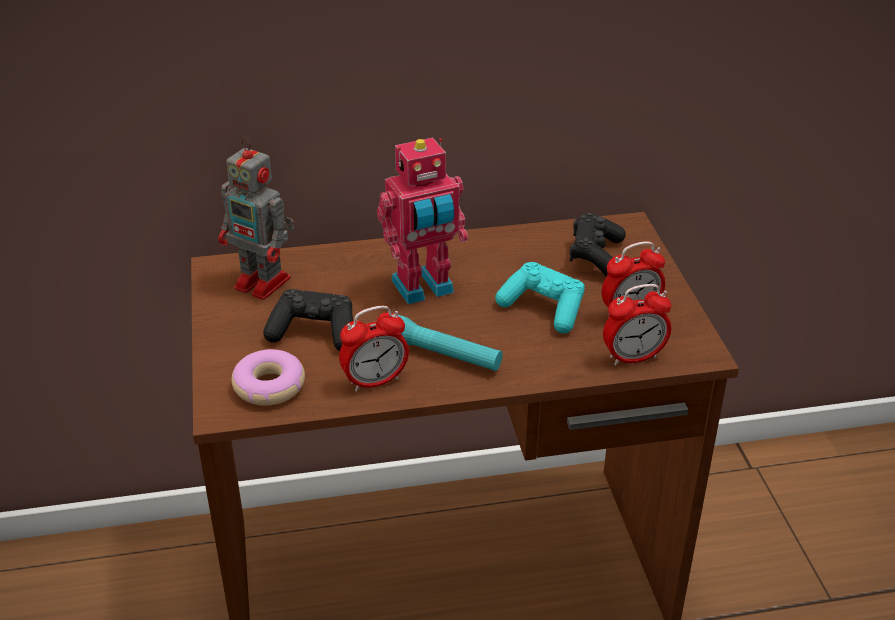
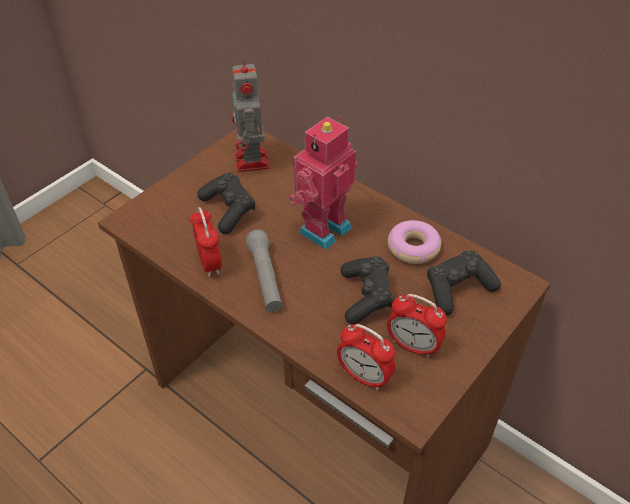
camera: 50 degrees right, 10 degrees up
(269, 386) = (163, 223): donut -> donut (413, 248)
(375, 381) = (210, 263): alarm clock -> alarm clock turned 135 degrees counterclockwise
(424, 289) = (322, 228): toy robot -> toy robot turned 105 degrees clockwise
(443, 355) = (265, 278): turquoise flashlight -> grey flashlight
(543, 309) = (366, 297): turquoise game controller -> black game controller

